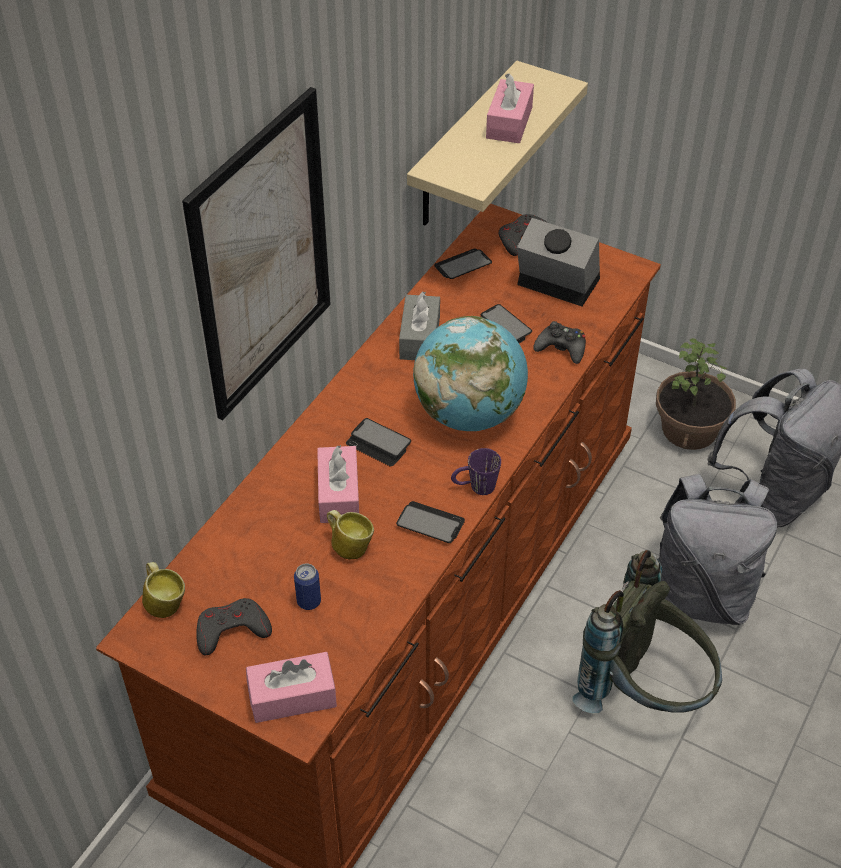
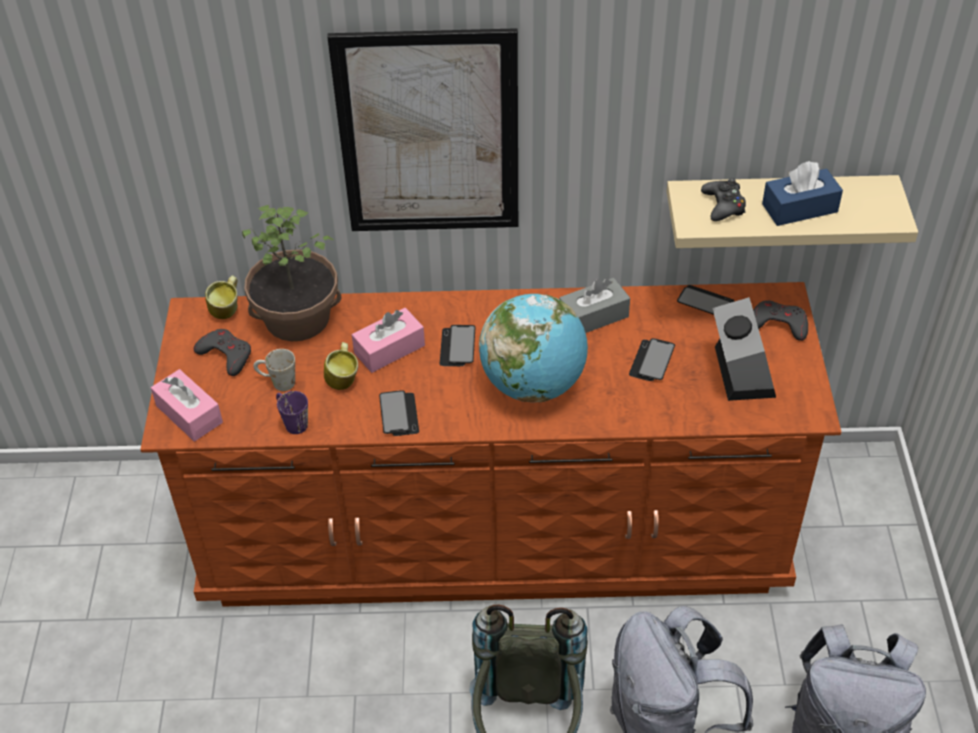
camera: 60 degrees right, 0 degrees up
(309, 601) = (277, 382): can -> white mug
(475, 487) = (456, 424): purple mug -> purple mug (292, 421)
(509, 123) = (799, 208): pink tissue box -> blue tissue box
(561, 348) = (662, 409): black game controller -> black game controller (723, 206)
(690, 430) = (863, 637): potted plant -> potted plant (297, 319)

